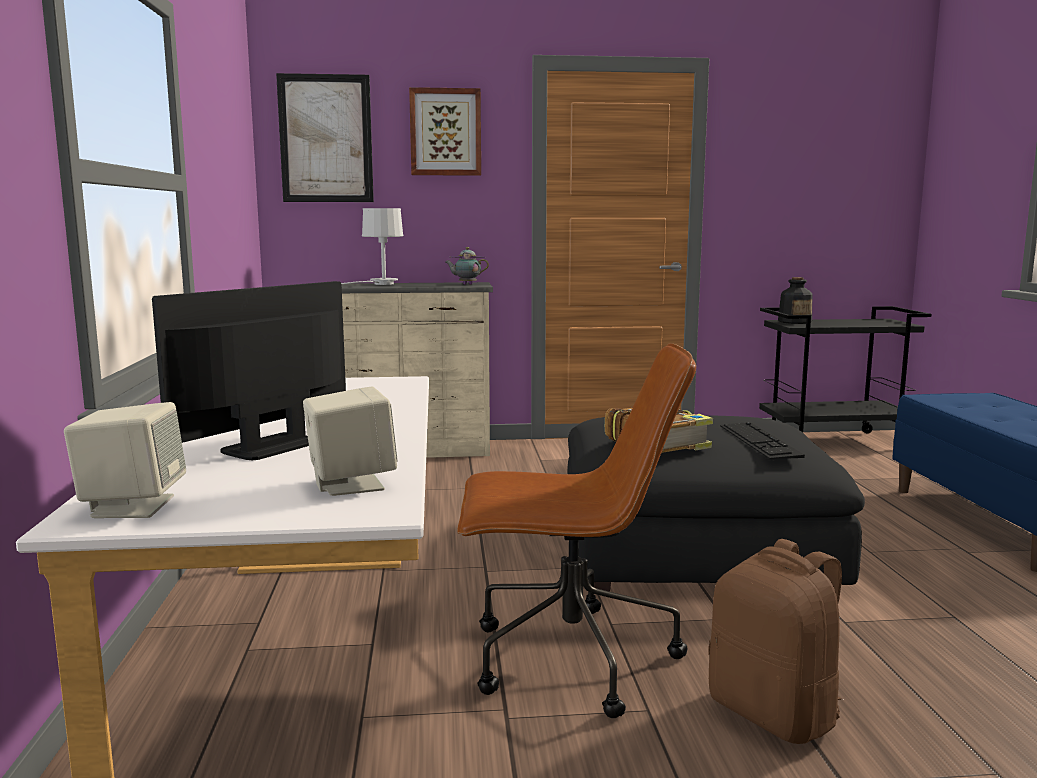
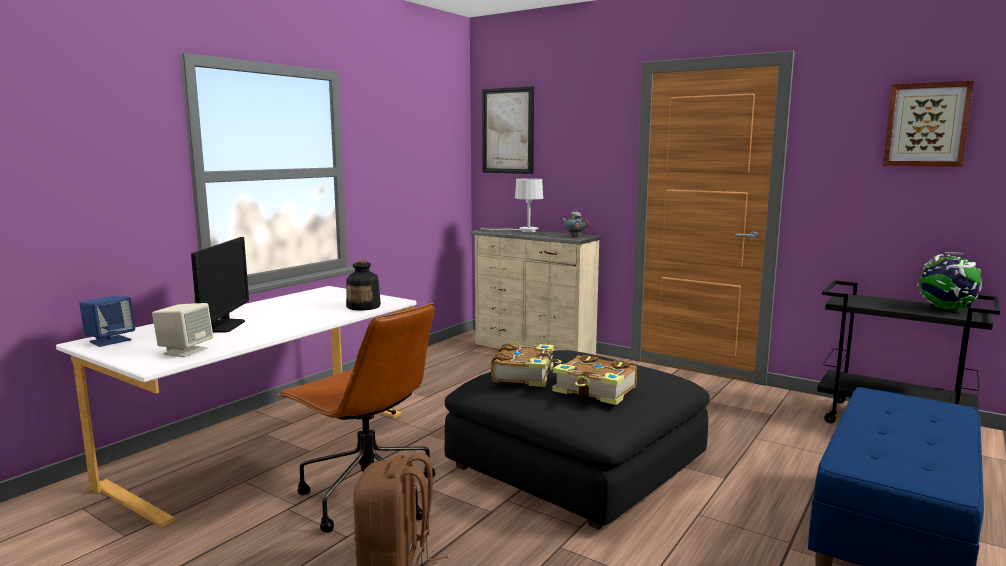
camera: 40 degrees right, 0 degrees up
(132, 506) = (110, 341): beige speaker -> blue speaker
(270, 447) = (223, 326): monitor -> monitor turned 105 degrees clockwise
(445, 132) = (579, 124): picture -> picture (927, 125)
(759, 440) = (595, 391): keyboard -> book
(794, 322) = (857, 298): bottle -> bottle (364, 306)
(869, 321) = (946, 309): none -> globe

